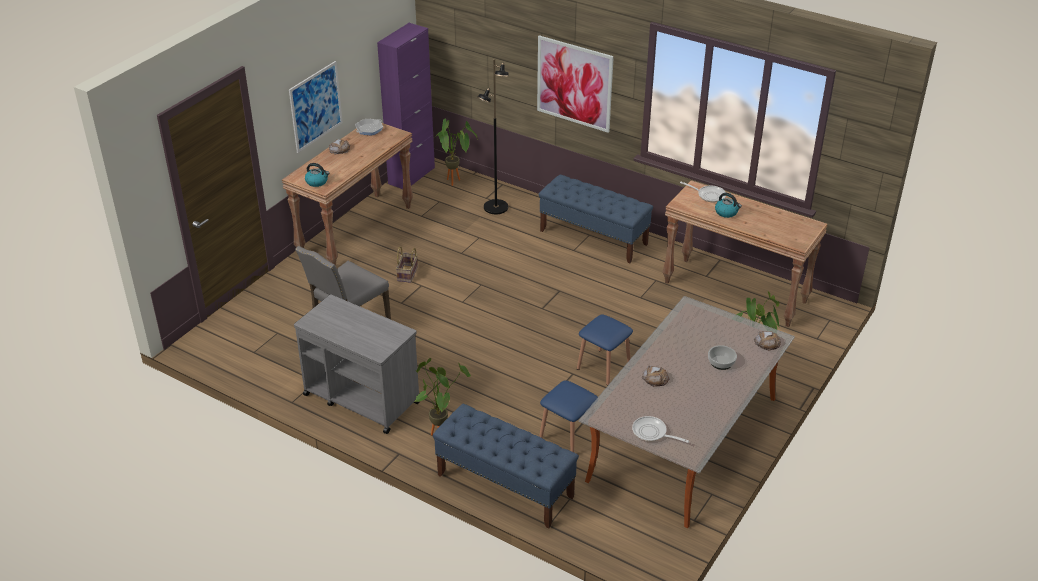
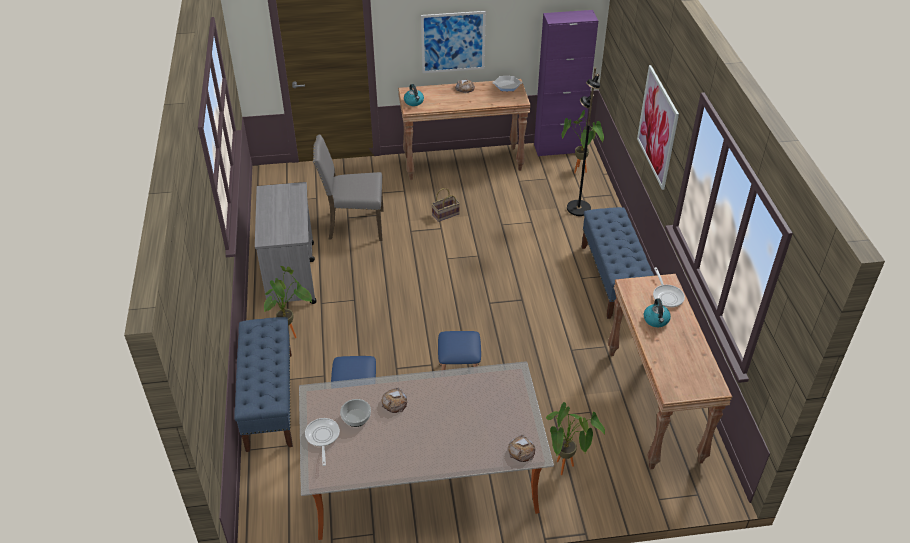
camera: 50 degrees right, 5 degrees up
(721, 362) = (459, 433): bowl -> bowl (356, 417)

